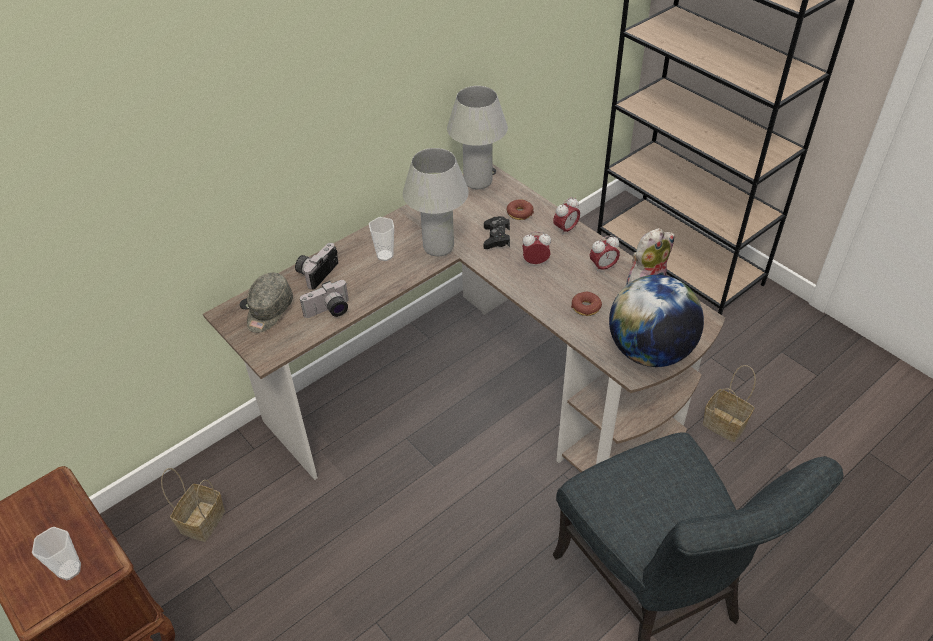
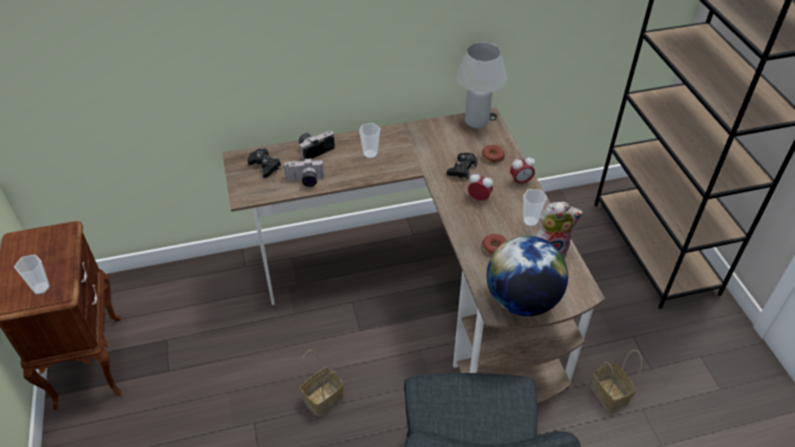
camera: 25 degrees right, 0 degrees up
(202, 519) = (185, 301): basket -> basket (324, 398)
(269, 311) = (265, 166): grey cap -> black game controller
(438, 247) = (413, 161): white table lamp -> none
(603, 267) = (530, 221): alarm clock -> cup

